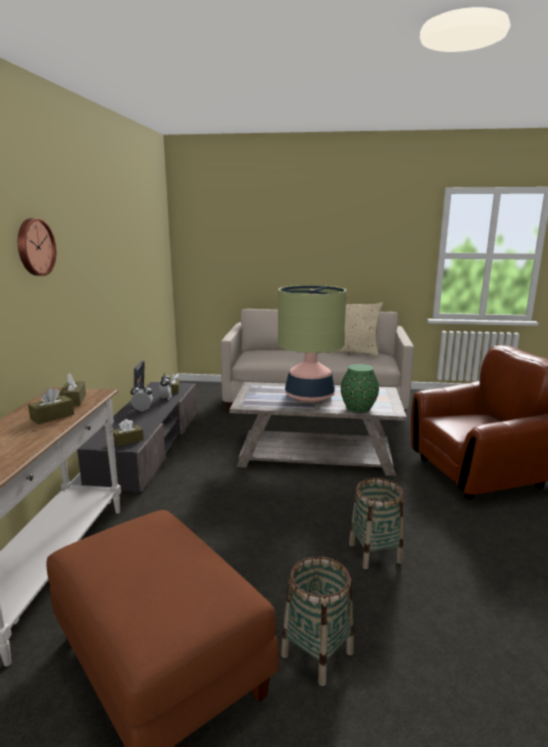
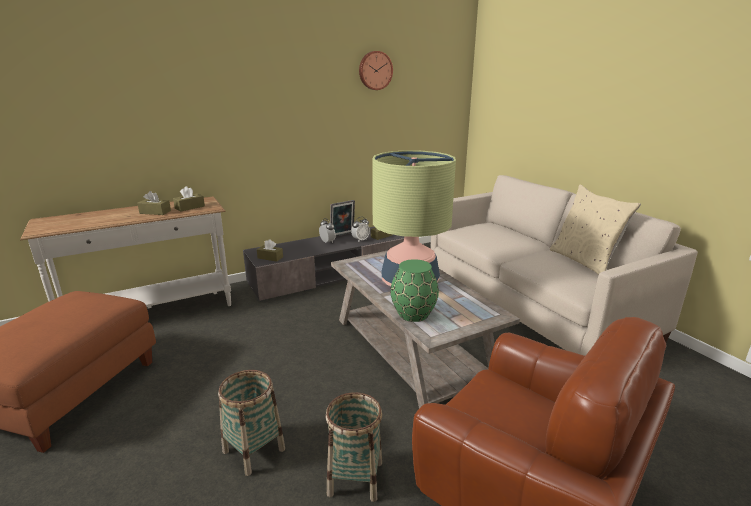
camera: 55 degrees right, 5 degrees up
(34, 247) = (210, 88): wall clock -> wall clock (375, 70)
(317, 653) = (93, 462): basket -> basket (355, 478)

